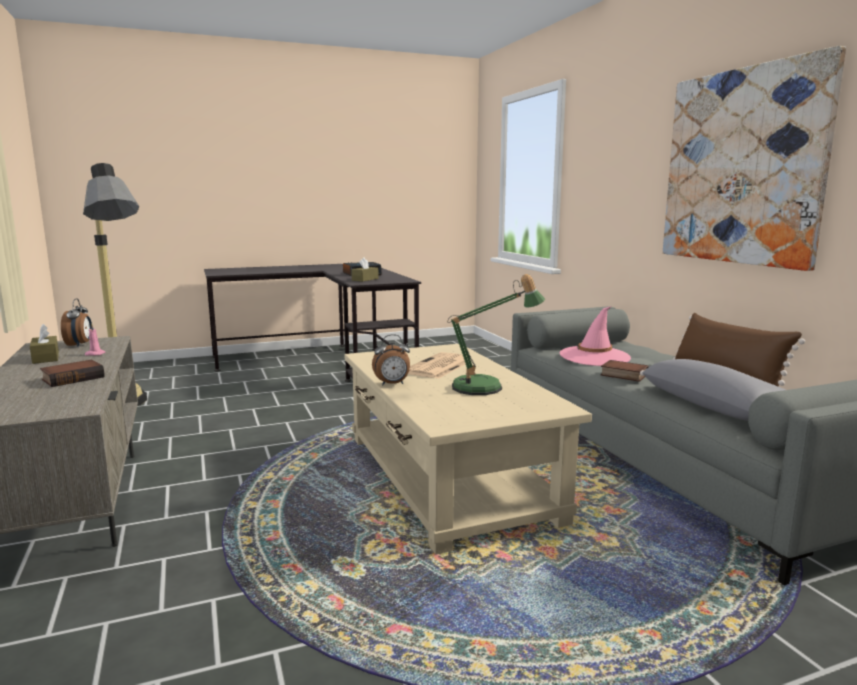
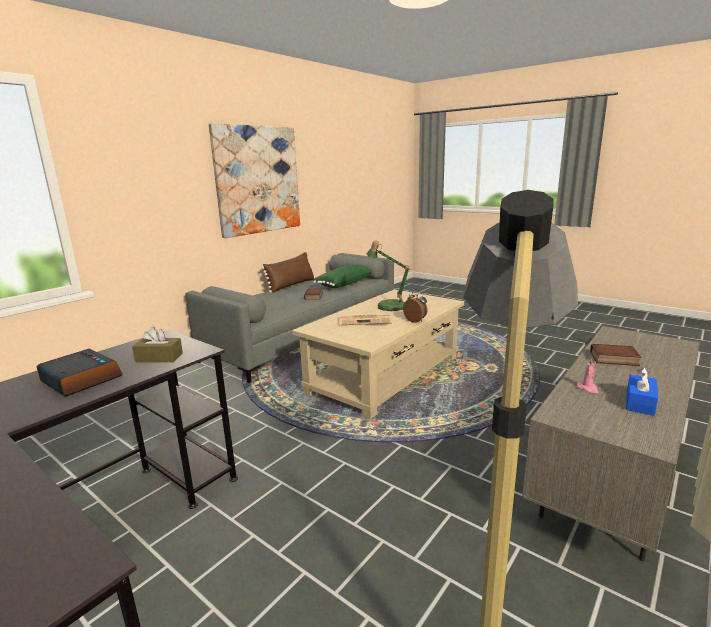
camera: 120 degrees left, 5 degrees up
(45, 357) = (640, 402): brown tissue box -> blue tissue box
(80, 345) = (599, 418): alarm clock -> none
(594, 356) = (277, 305): pink hat -> none
(716, 407) = (343, 284): grey pillow -> green pillow

